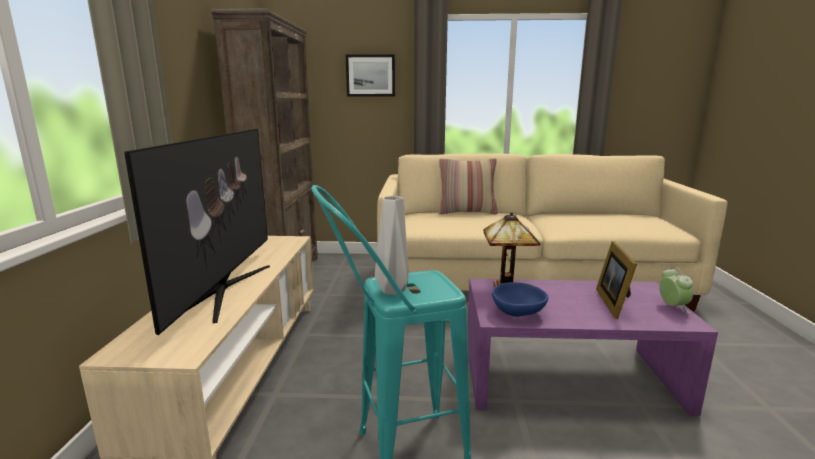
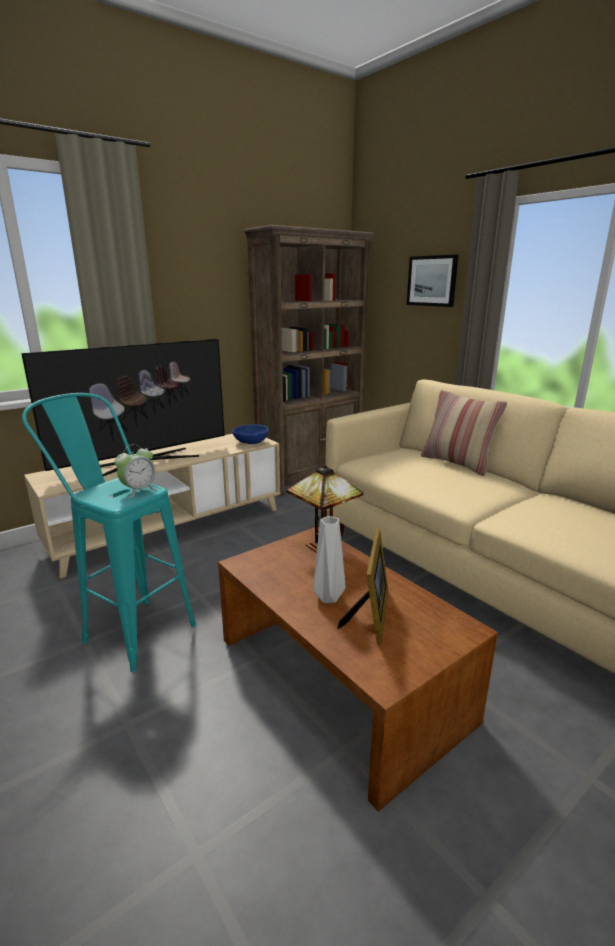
camera: 50 degrees right, 5 degrees up
(391, 291) = (103, 488): grey vase -> grey vase (327, 597)
(517, 312) = (268, 569): blue bowl -> blue bowl (250, 442)
(568, 376) = (340, 677): purple coffee table -> brown coffee table
(614, 303) = (370, 615): picture frame -> picture frame turned 135 degrees clockwise
(672, 307) = (419, 659): alarm clock -> alarm clock (138, 490)

